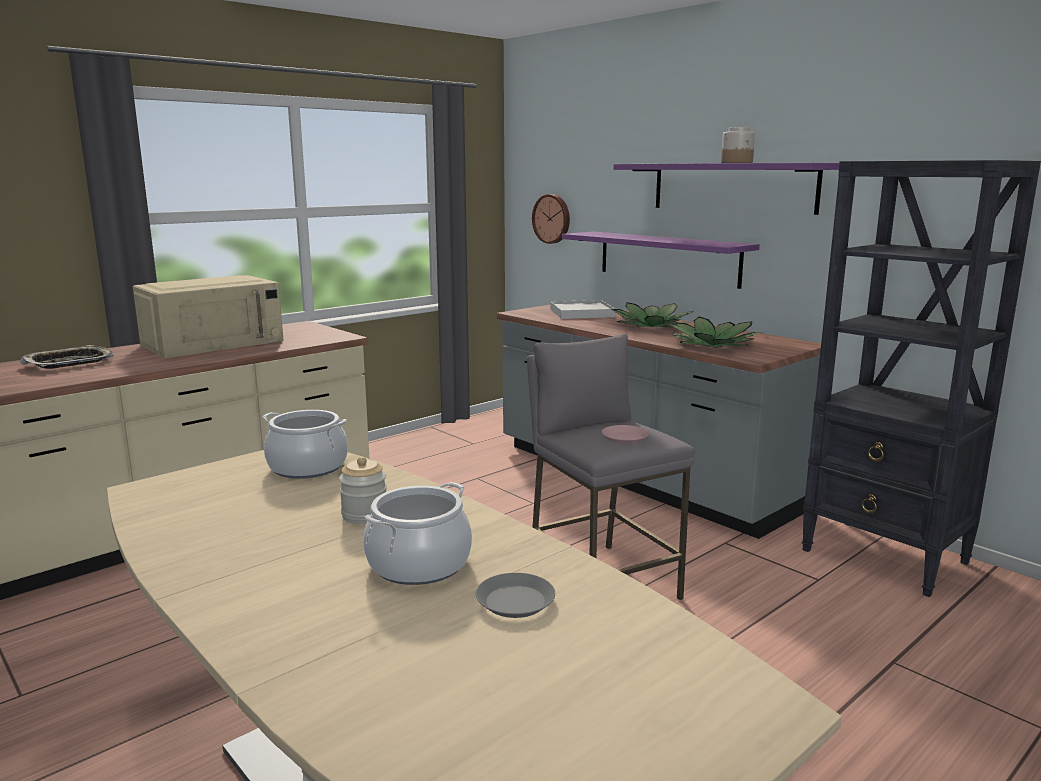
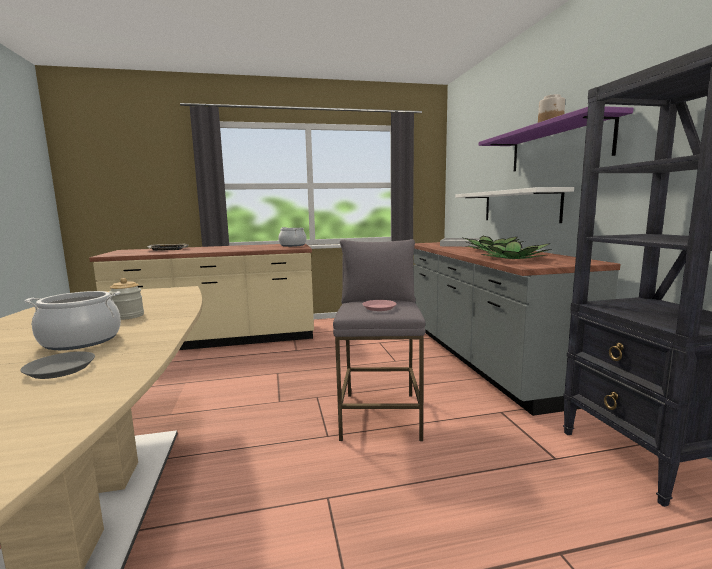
camera: 30 degrees right, 5 degrees down
(214, 343) = (240, 247): beige microwave -> none
(308, 467) = (166, 295): cooking pot -> cooking pot (292, 245)
(552, 219) = (464, 189): wall clock -> none
(668, 258) = (519, 206): purple shelf -> white shelf

